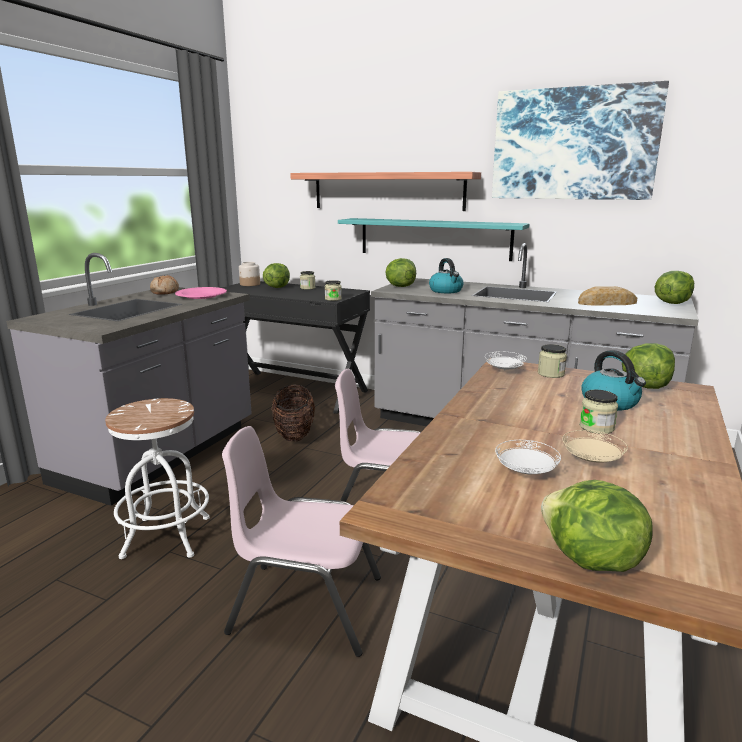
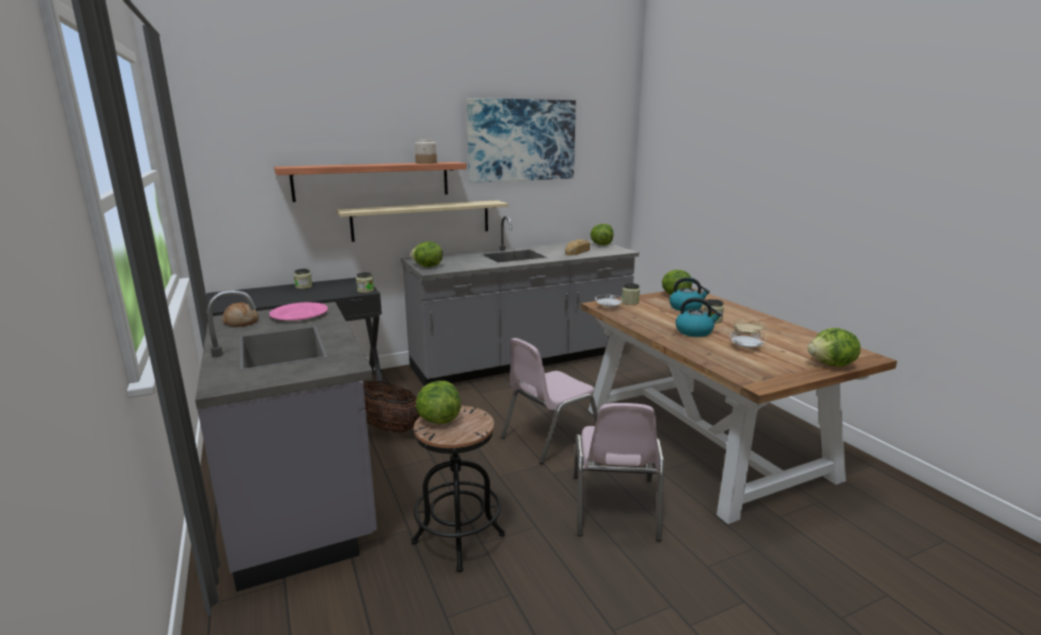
camera: 50 degrees left, 0 degrees up
(166, 537) = (458, 538): white stool -> black stool
(250, 284) = (226, 297): jar -> jar (426, 163)
(277, 287) = (269, 293): lettuce -> lettuce (438, 420)
(306, 605) = (615, 506): pink chair -> pink chair turned 45 degrees counterclockwise
(434, 238) = (422, 220): turquoise shelf -> beige shelf
(446, 291) = (470, 263): kettle -> kettle (694, 332)

